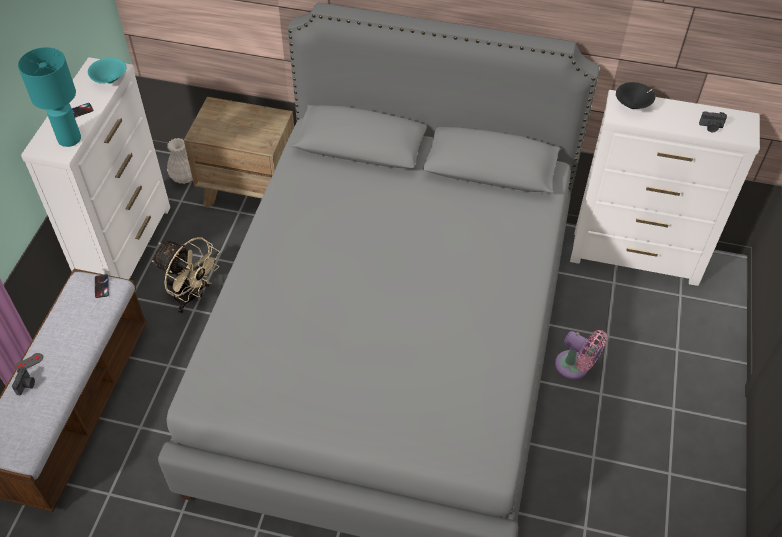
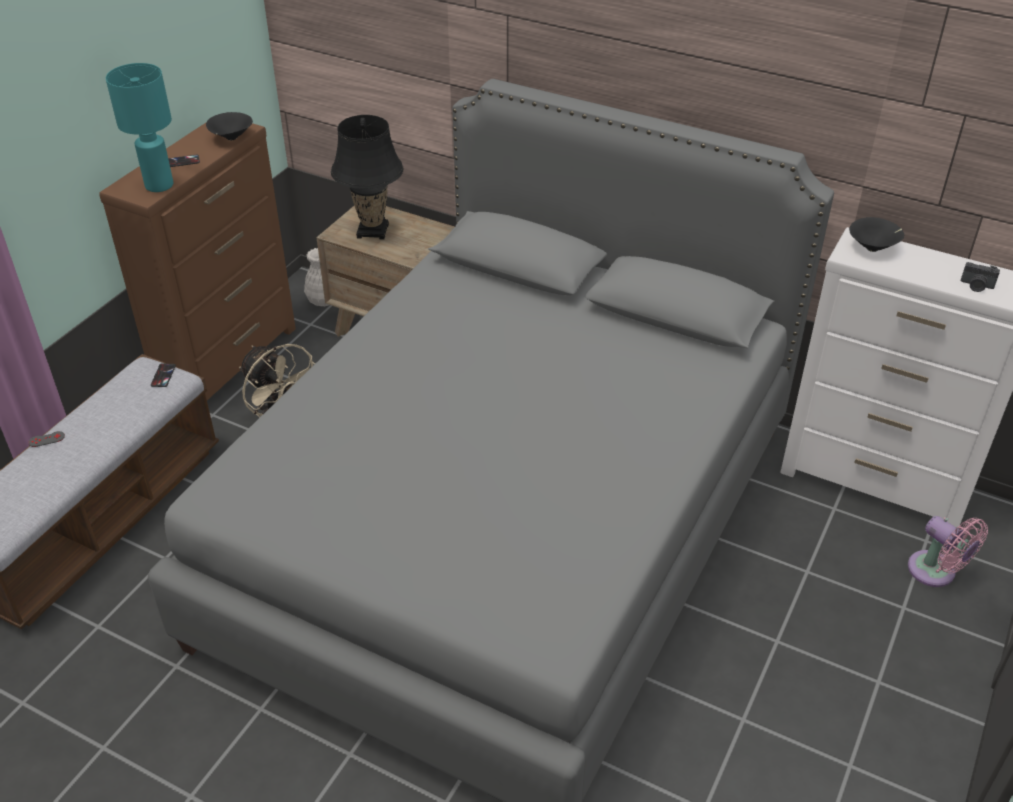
camera: 15 degrees right, 10 degrees down
(26, 385) = (32, 463): camera -> none
(109, 81) = (231, 138): turquoise bowl -> black bowl
(128, 247) = (230, 362): white dresser -> brown dresser
(227, 126) = (372, 231): none -> black table lamp
(575, 367) = (750, 601): pink fan -> pink fan (935, 572)

